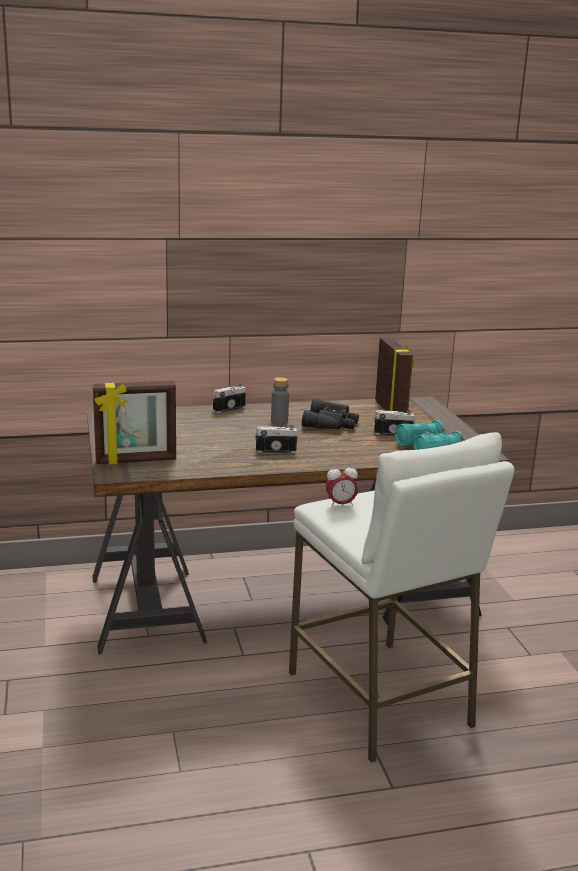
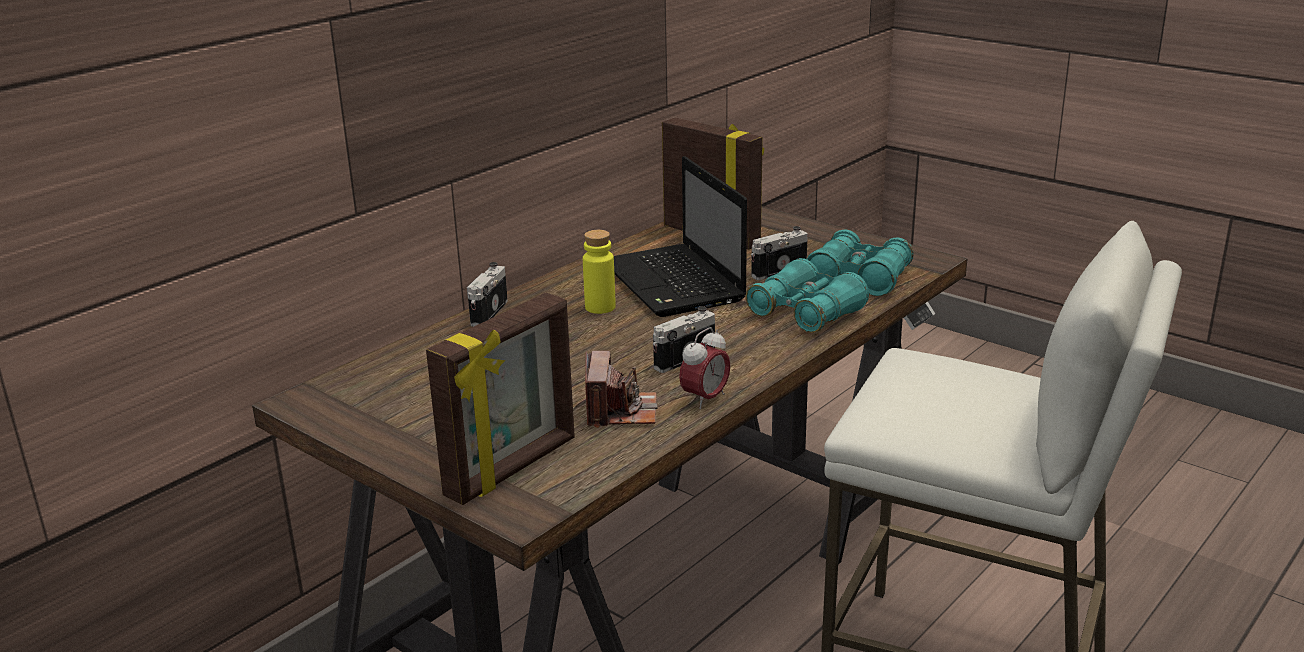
camera: 35 degrees left, 5 degrees up
(212, 458) = (620, 411): none -> camera
(279, 421) = (600, 307): grey bottle -> yellow bottle
(331, 423) = (675, 283): black binoculars -> laptop
(340, 505) = (893, 412): alarm clock -> alarm clock (705, 399)
(369, 453) = (806, 313): none -> turquoise binoculars

